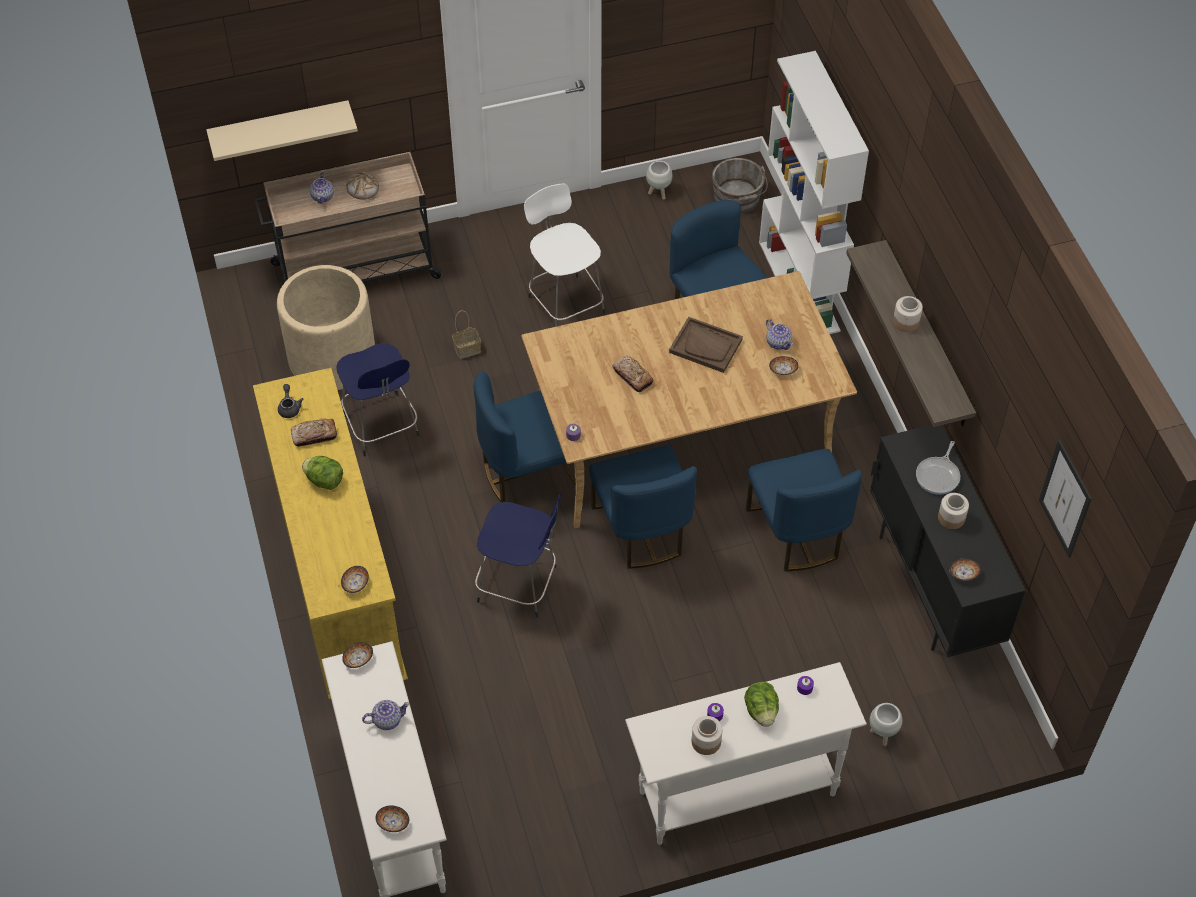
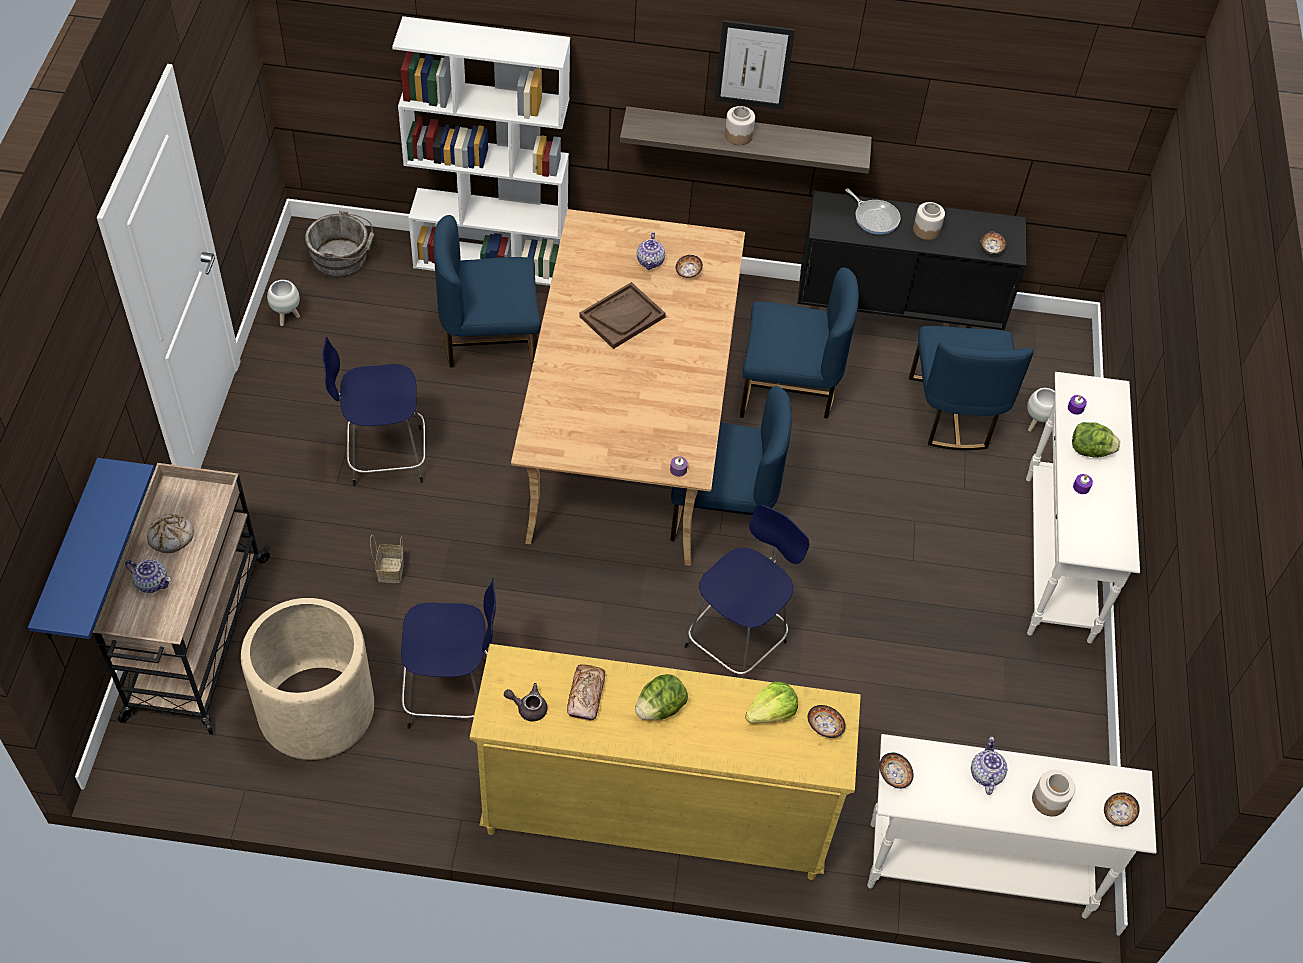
camera: 70 degrees left, 0 degrees up
(280, 128) = (70, 554): beige shelf -> blue shelf
(352, 547) = (771, 712): none -> lettuce
(529, 471) = (594, 577): blue chair -> blue chair (954, 413)
(565, 303) = (384, 456): white stool -> blue stool
(632, 376) = (628, 390): bread -> none
(705, 742) = (1109, 506): jar -> jar (1049, 800)
(778, 342) = (650, 261): teapot -> teapot turned 105 degrees clockwise
(1065, 499) = (1068, 90): picture -> picture (753, 65)

